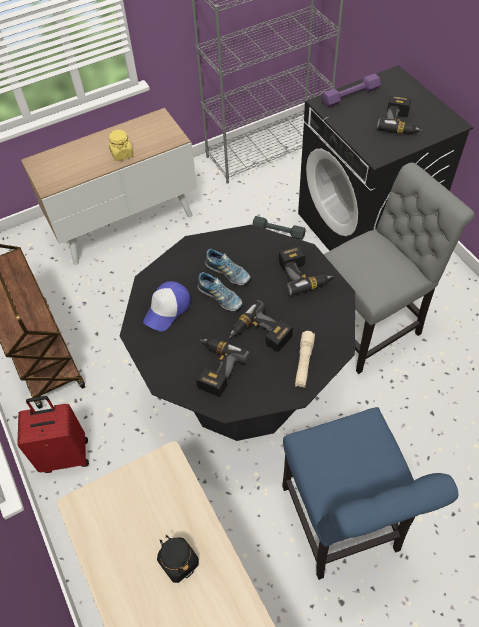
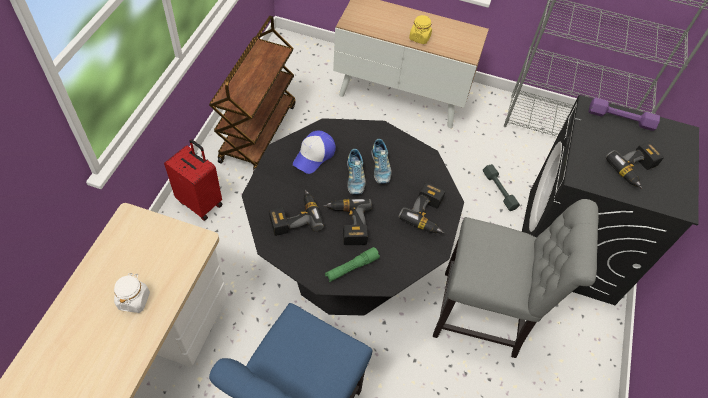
camera: 40 degrees right, 0 degrees up
(167, 309) = (314, 155): cap -> cap turned 45 degrees counterclockwise
(178, 562) = (134, 300): black jar -> white jar
(304, 362) = (351, 268): beige flashlight -> green flashlight

